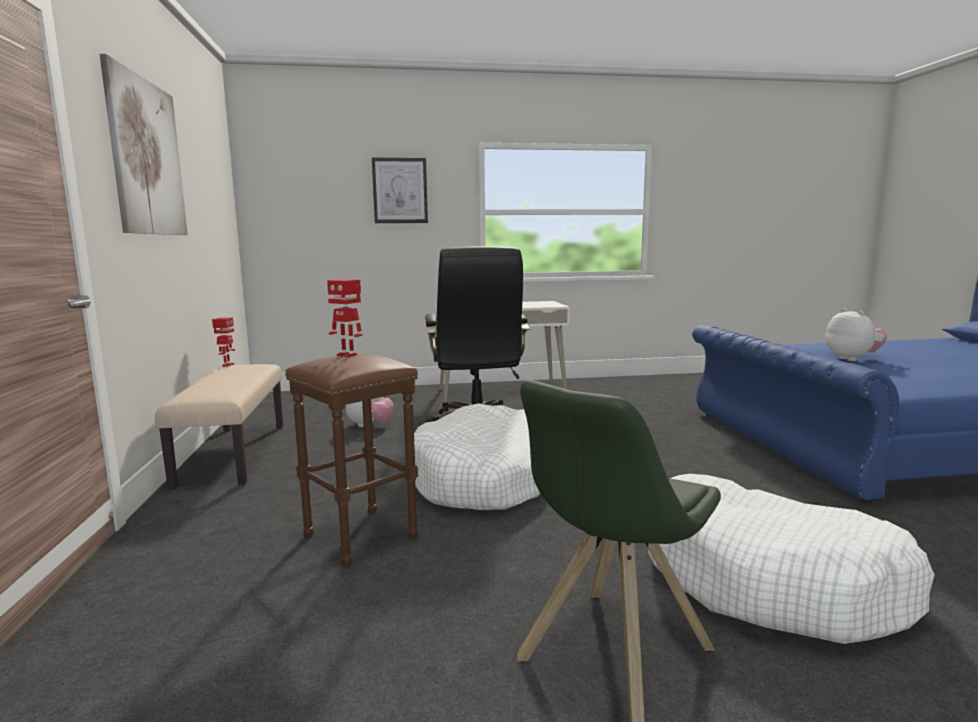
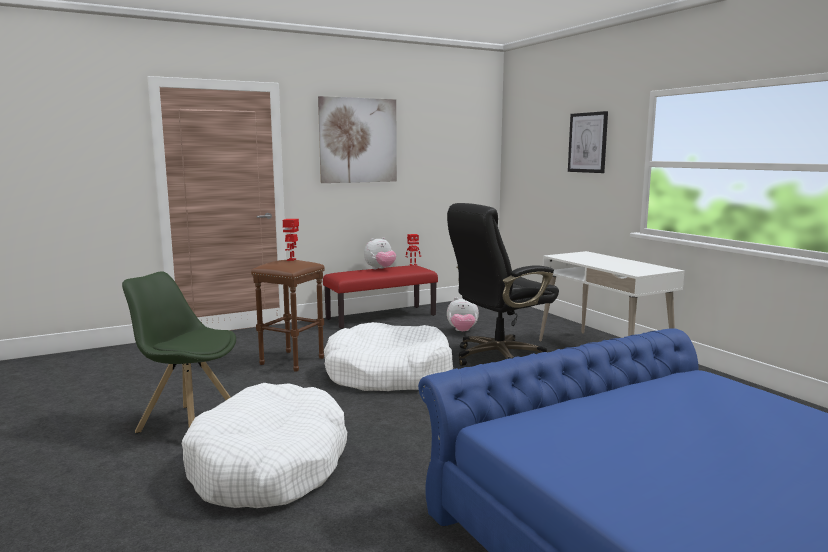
camera: 70 degrees right, 0 degrees up
(233, 453) = (381, 317): beige bench -> red bench
(852, 359) = (693, 423): plush toy -> plush toy (380, 269)

